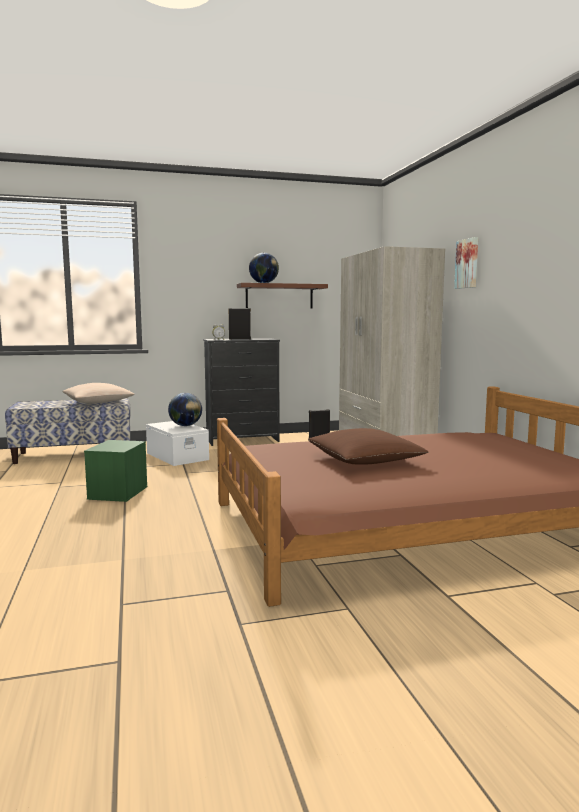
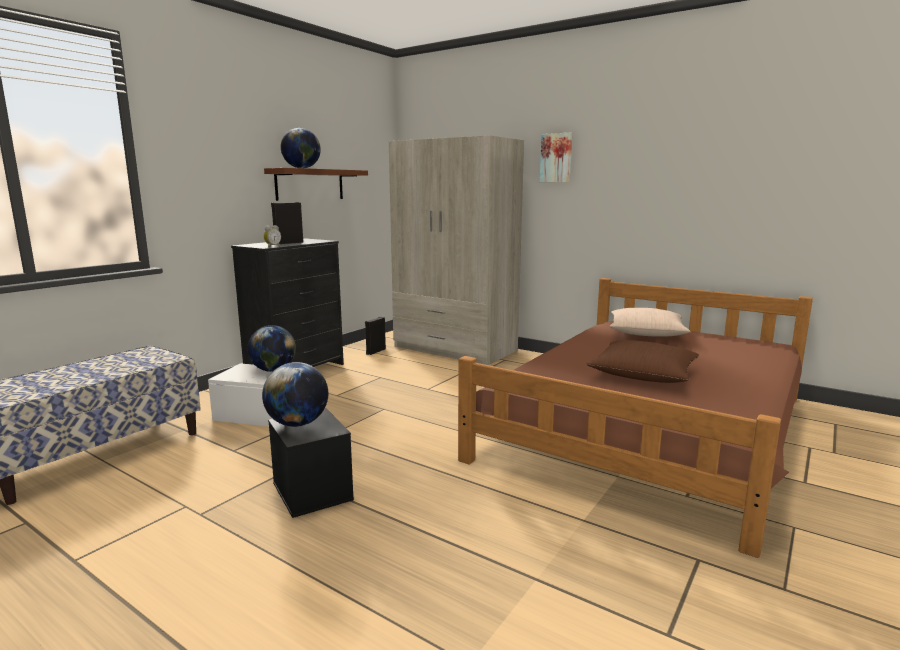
camera: 40 degrees left, 5 degrees up
(98, 402) = (130, 362): beige pillow -> beige pillow (646, 333)
(113, 444) = (297, 424): none -> globe
(118, 493) = (313, 491): green storage box -> black storage box

